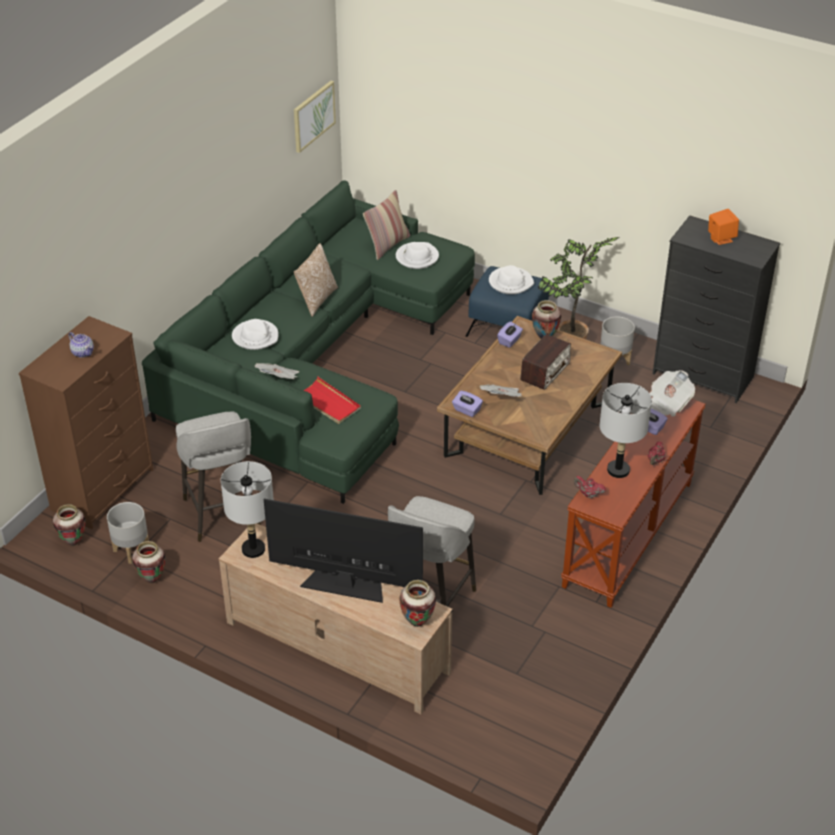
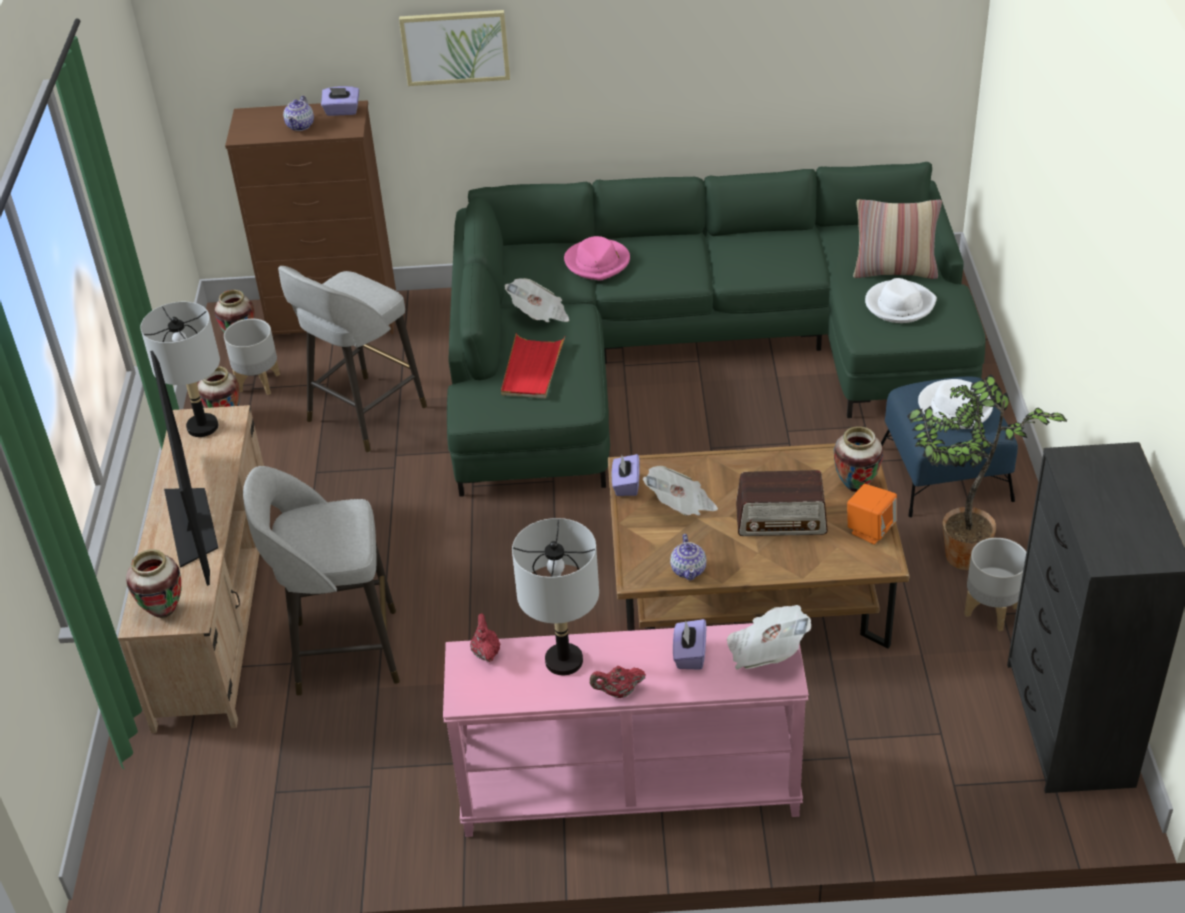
camera: 60 degrees right, 0 degrees up
(255, 337) = (598, 262): white hat -> pink hat
(313, 116) = (908, 44): picture -> picture (455, 47)
(316, 300) = (719, 271): pillow -> none
(509, 341) = (811, 458): purple tissue box -> purple tissue box (342, 111)
(553, 417) = (688, 569): none -> teapot
(629, 534) = (628, 792): brown console table -> pink console table
(720, 238) = (1117, 499): orange speaker -> orange speaker (870, 530)

